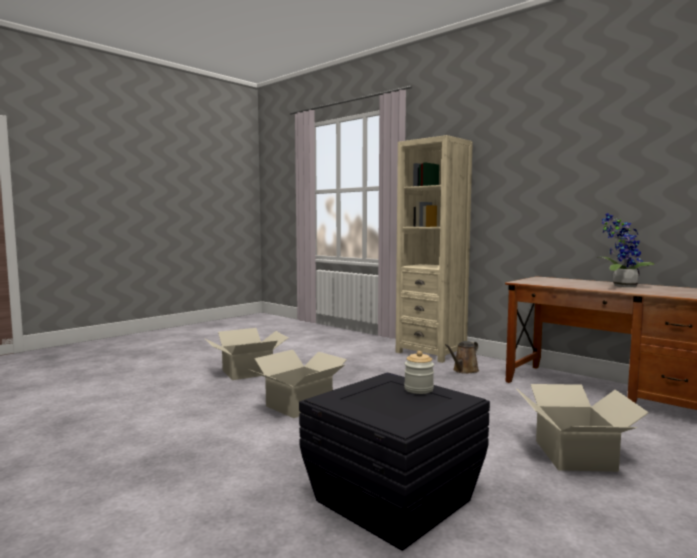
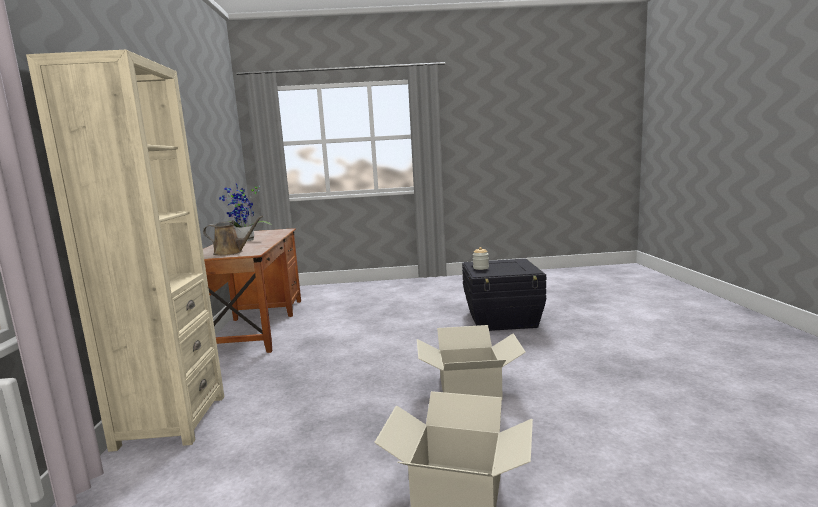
camera: 135 degrees left, 5 degrees up
(464, 370) = (249, 376): brown watering can -> brown watering can (231, 252)
(575, 455) = (386, 311): cardboard box -> none

